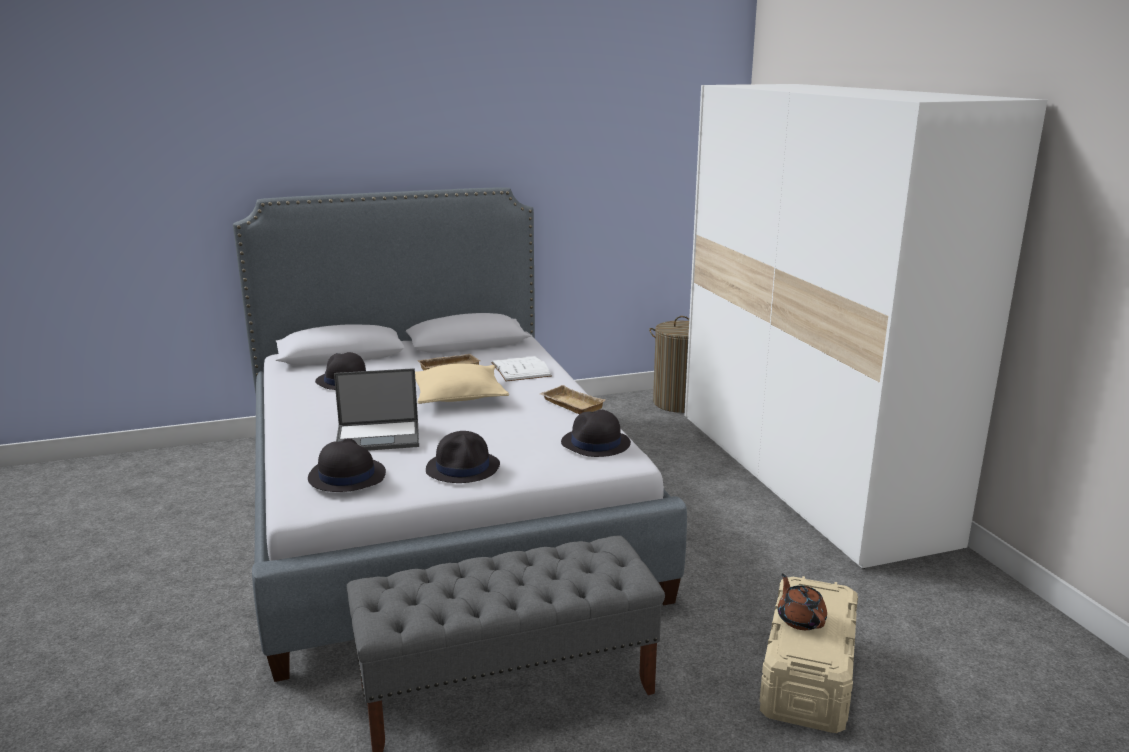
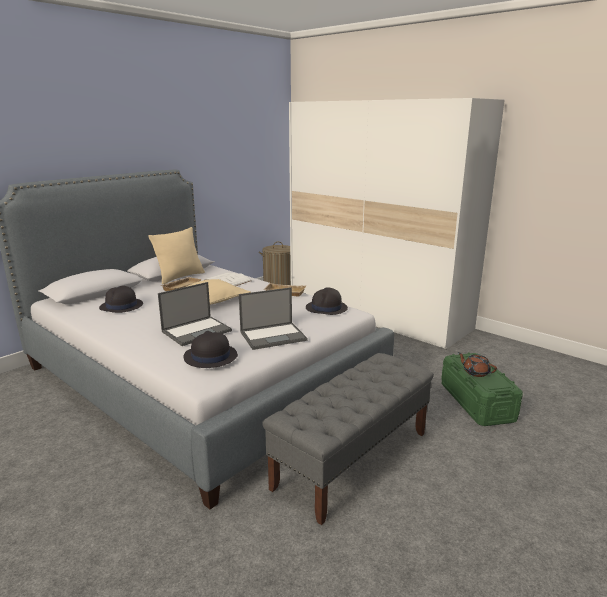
camera: 30 degrees left, 0 degrees up
(463, 468) = (273, 336): black hat -> laptop
(467, 352) = (180, 277): none -> beige pillow
(808, 676) = (477, 402): beige storage box -> green storage box

